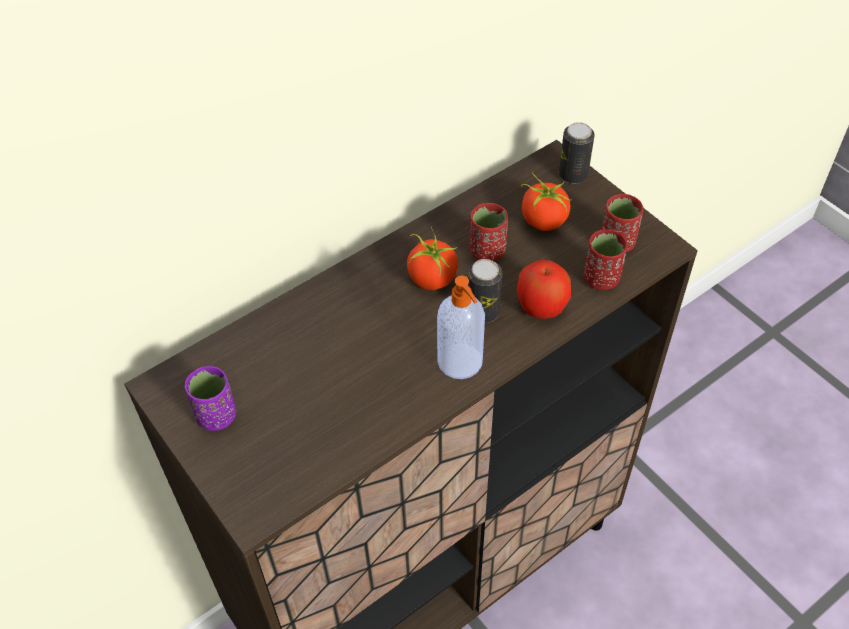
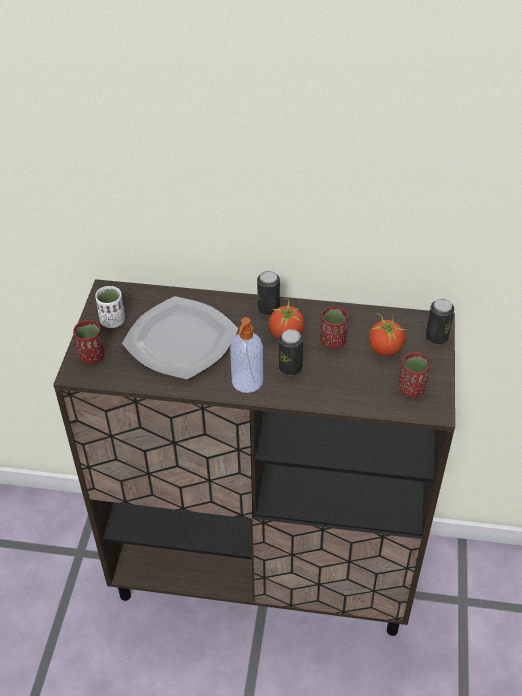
camera: 45 degrees right, 5 degrees down
(217, 416) = (112, 321): purple cup -> white cup
(330, 373) = (182, 340): none -> plate
(378, 266) = (268, 309): none -> can
(541, 306) = (323, 388): apple -> none
(601, 278) = (375, 399): red cup -> red cup (92, 356)

